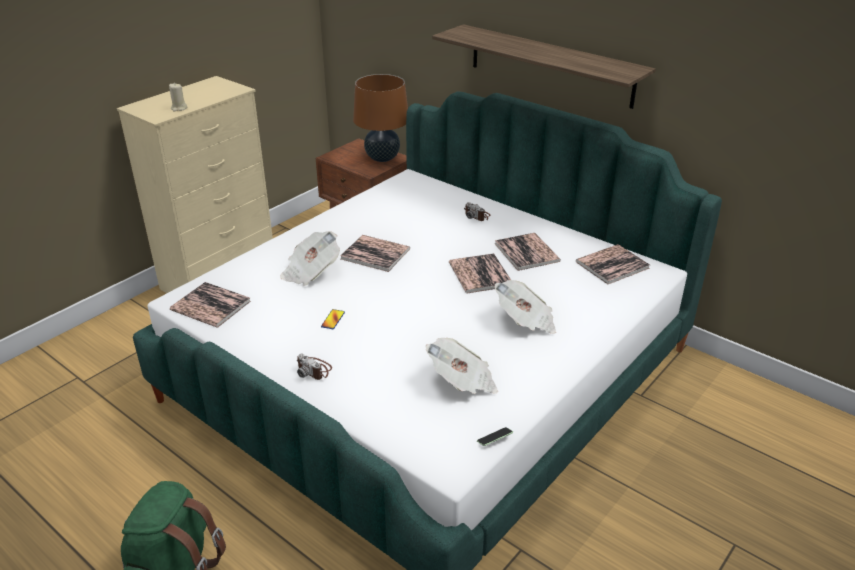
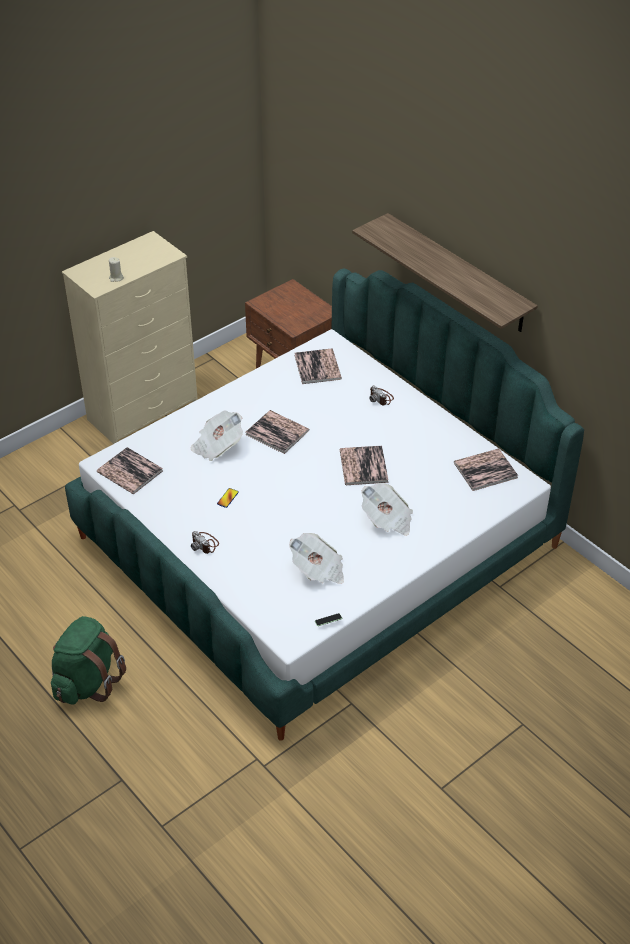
camera: 10 degrees right, 10 degrees up
(382, 158) = (310, 310): brown table lamp -> none
(526, 252) = (413, 447): book -> book (317, 367)

